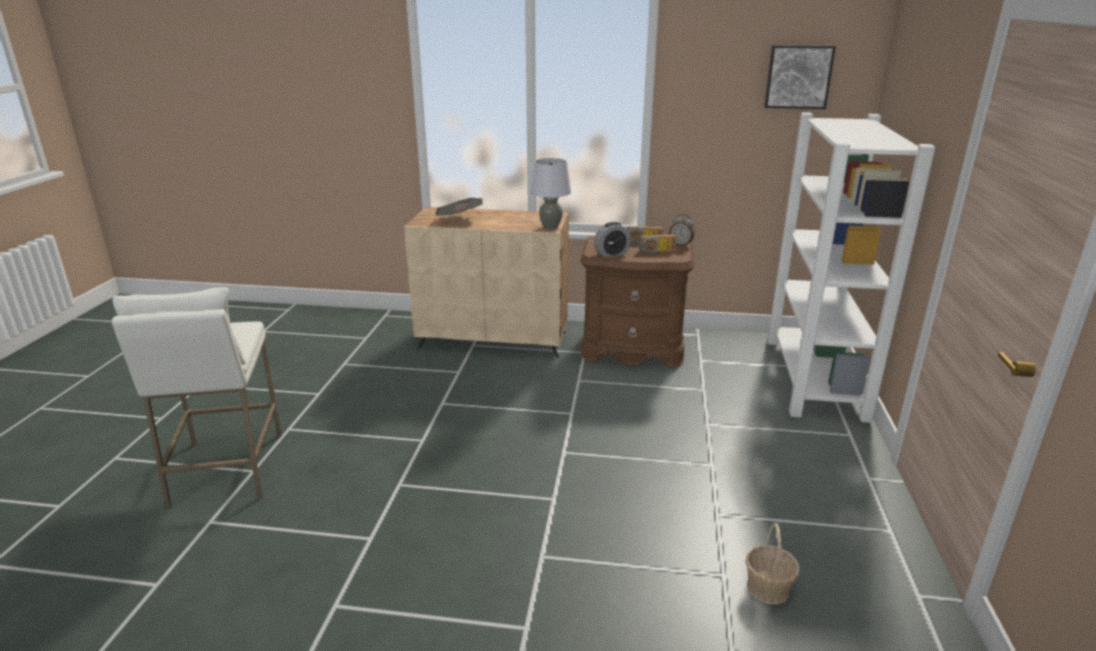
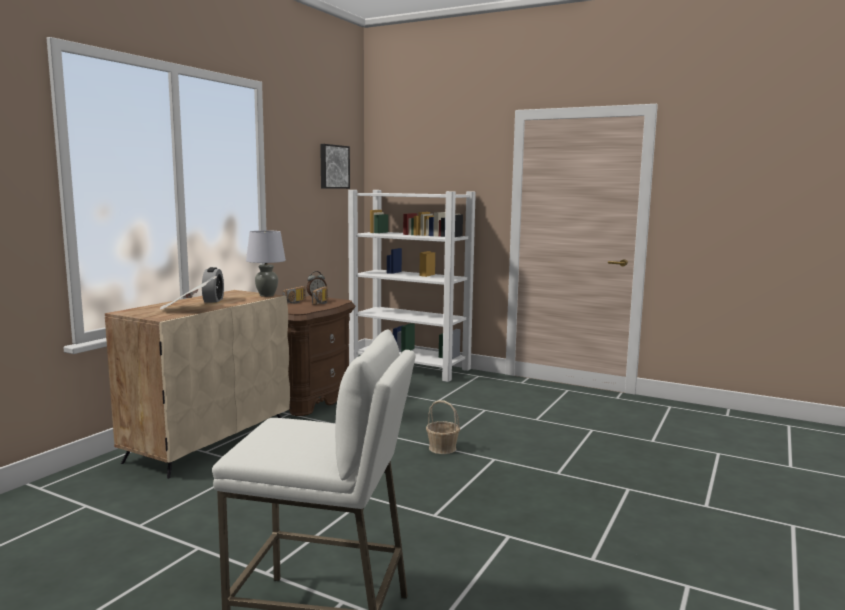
camera: 70 degrees left, 15 degrees down
(611, 254) = (306, 309): alarm clock -> alarm clock (213, 300)
(767, 588) = (605, 423): basket -> basket (442, 448)

